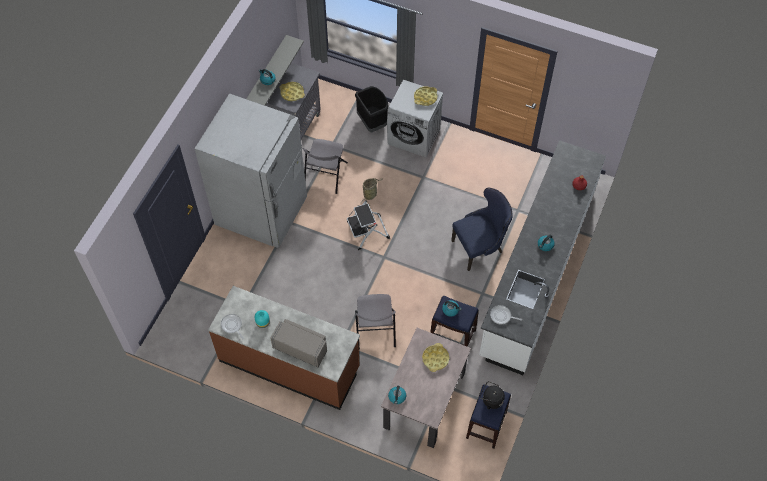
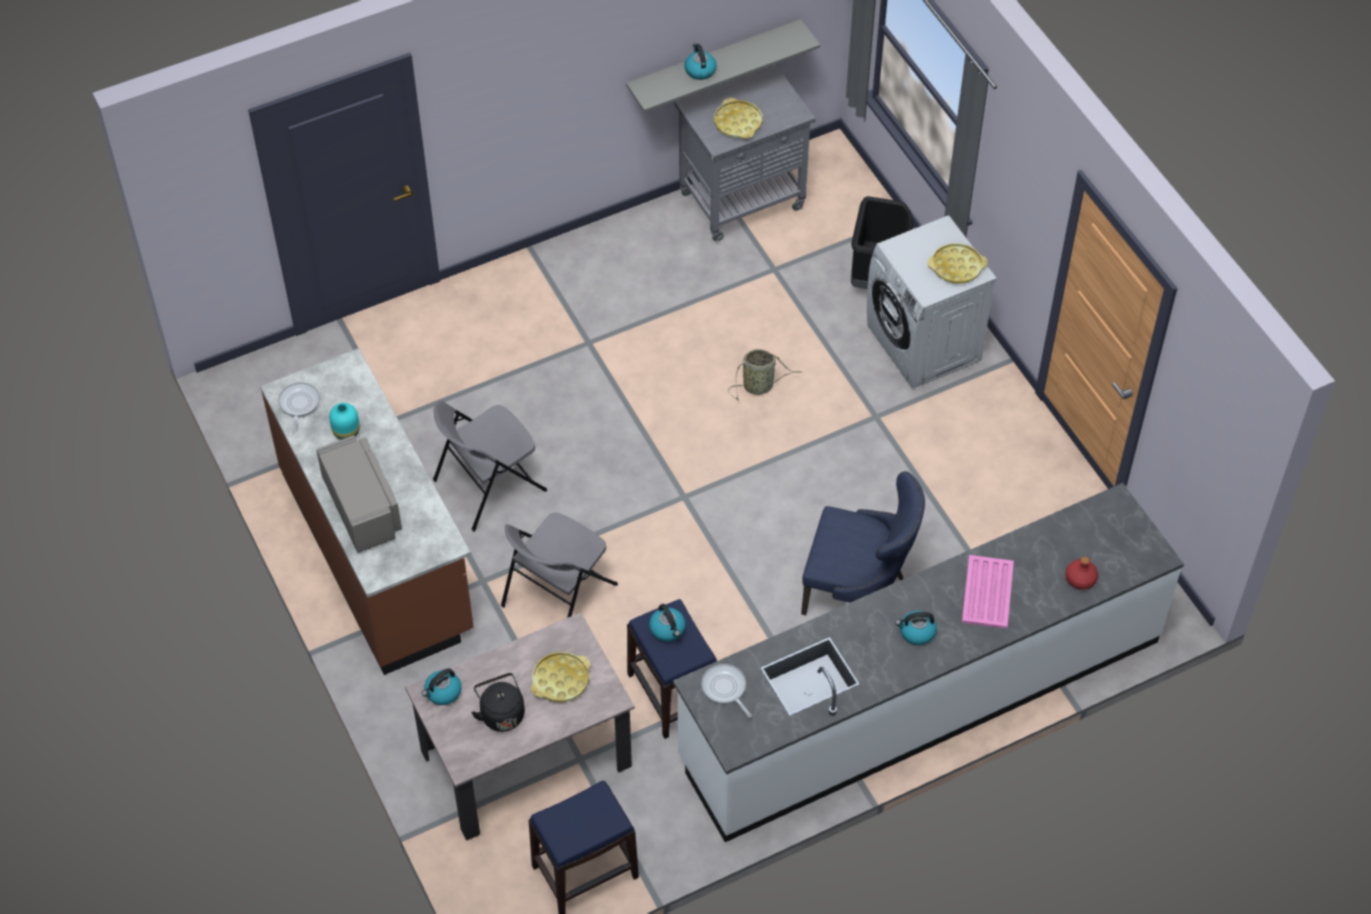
camera: 40 degrees right, 5 degrees down
(261, 210) = (563, 296): white fridge -> none
(325, 174) = (718, 307): grey chair -> grey chair (489, 485)
(367, 231) = (698, 438): step ladder -> none
(491, 400) = (590, 812): black kettle -> black kettle (501, 713)
(554, 213) = (987, 593): none -> pink tray

